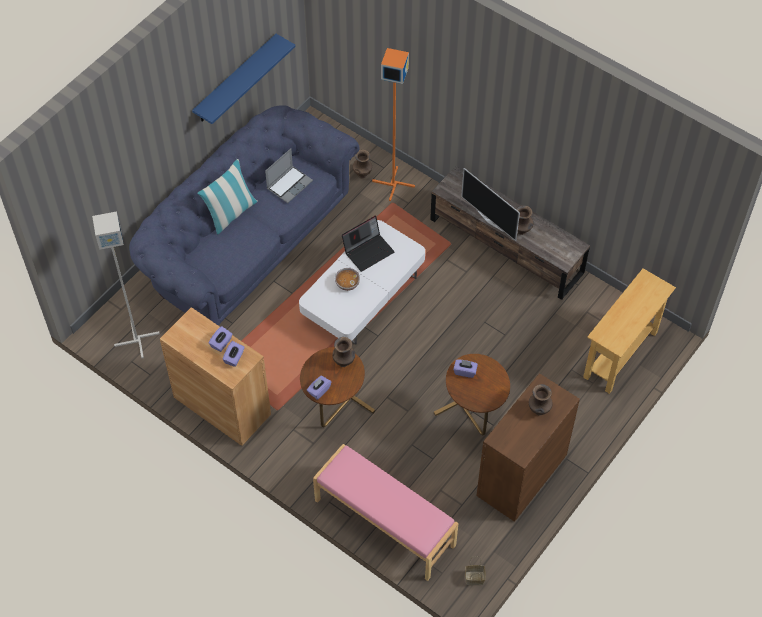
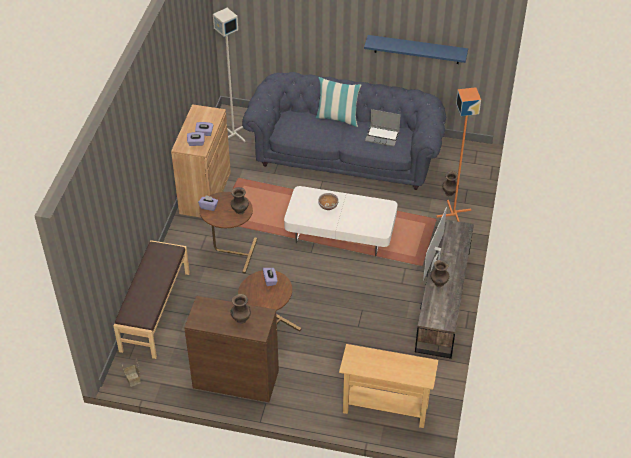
camera: 65 degrees right, 10 degrees down
(368, 250) = (365, 207): laptop -> none
(384, 523) = (154, 311): pink bench -> brown bench

